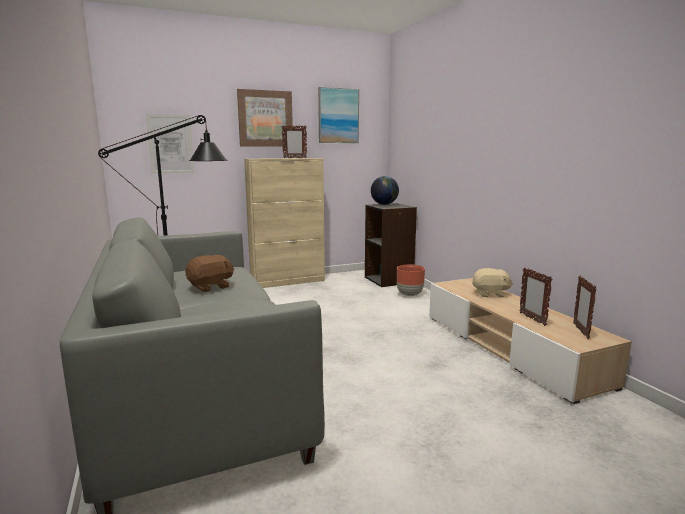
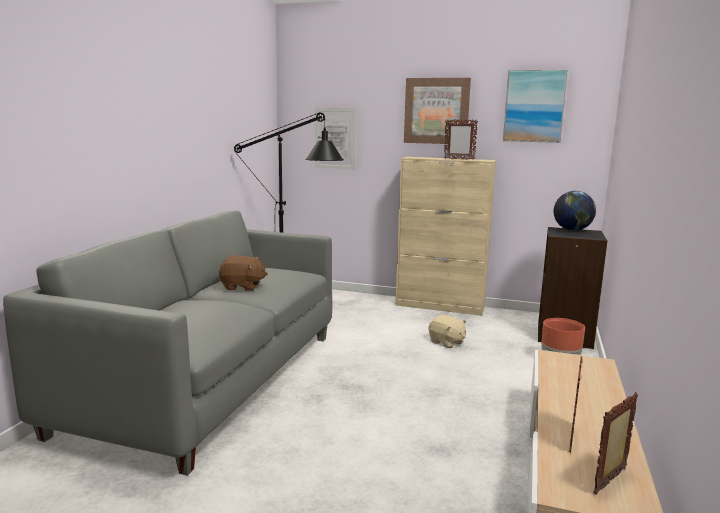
camera: 40 degrees right, 0 degrees up
(490, 294) = (588, 387): beige plush toy -> beige plush toy (446, 342)

